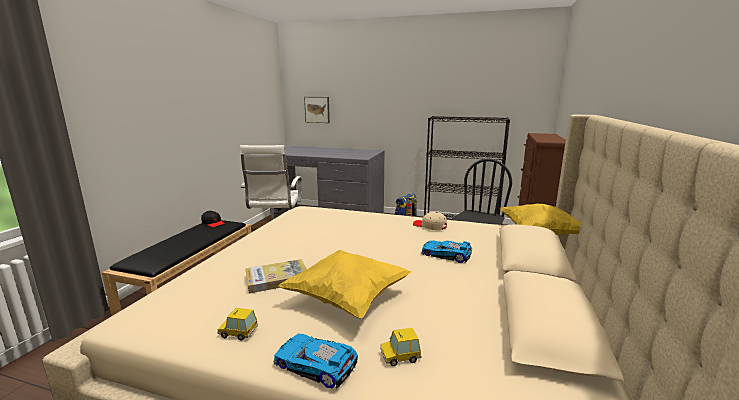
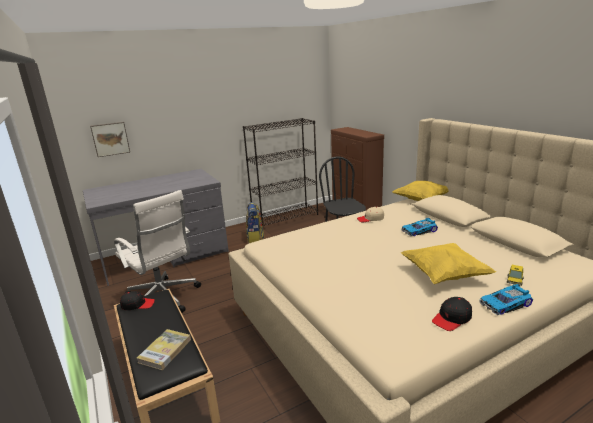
camera: 45 degrees left, 5 degrees up
(238, 332) = (452, 319): toy car -> black cap
(277, 278) = (390, 288): book -> book (165, 351)

